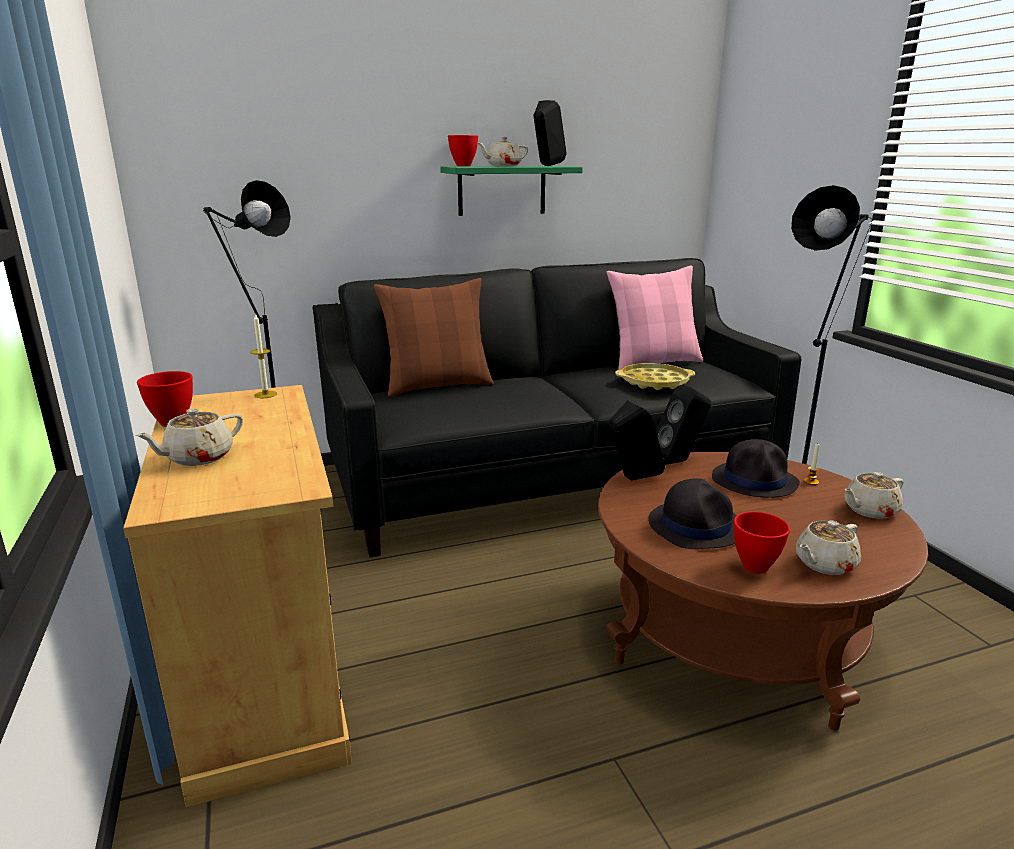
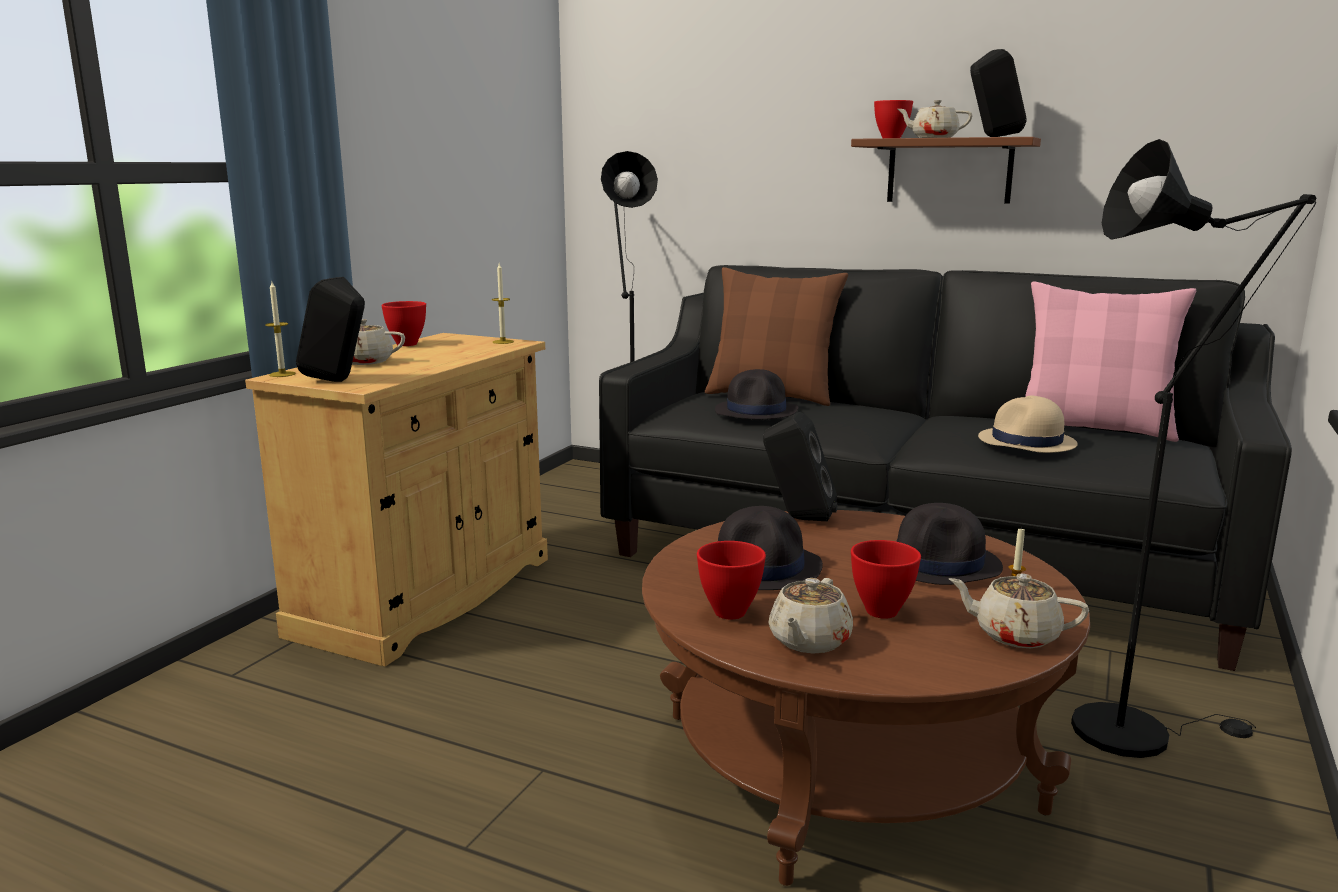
camera: 45 degrees right, 5 degrees down
(152, 504) = (282, 374): none -> candle
(465, 402) = (757, 411): none -> black hat
(502, 190) = (949, 171): green shelf -> brown shelf
(654, 382) = (1027, 442): yellow tray -> beige hat
(679, 461) = (894, 523): black speaker -> black speaker (339, 381)
(802, 525) = (881, 611): none -> red bowl
(824, 564) = (808, 641): beige teapot -> beige teapot turned 75 degrees counterclockwise

